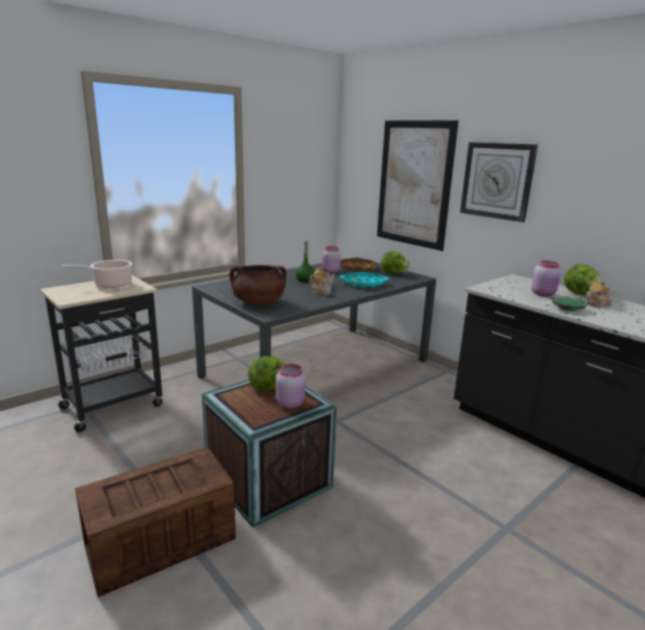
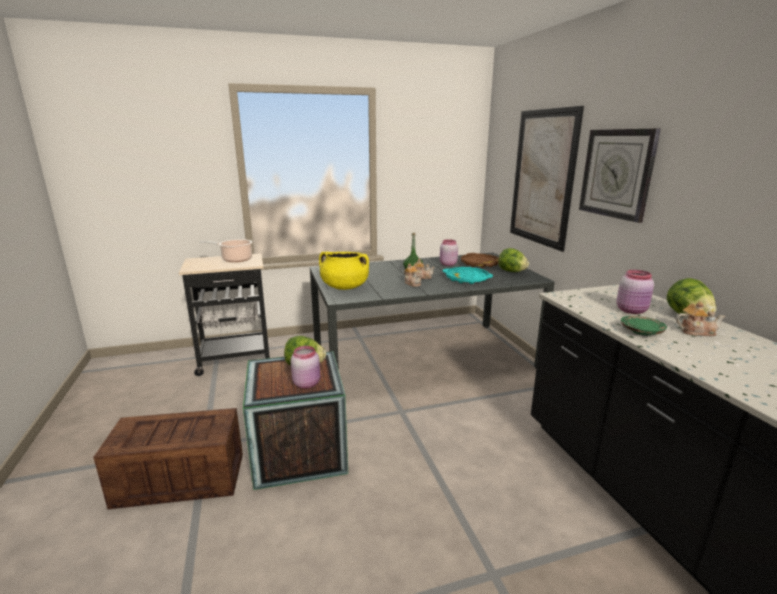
camera: 25 degrees right, 0 degrees up
(258, 303) = (344, 287): brown cooking pot -> yellow cooking pot

